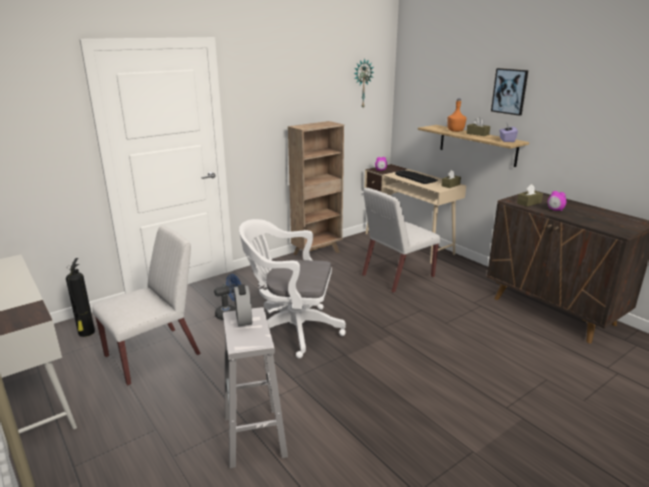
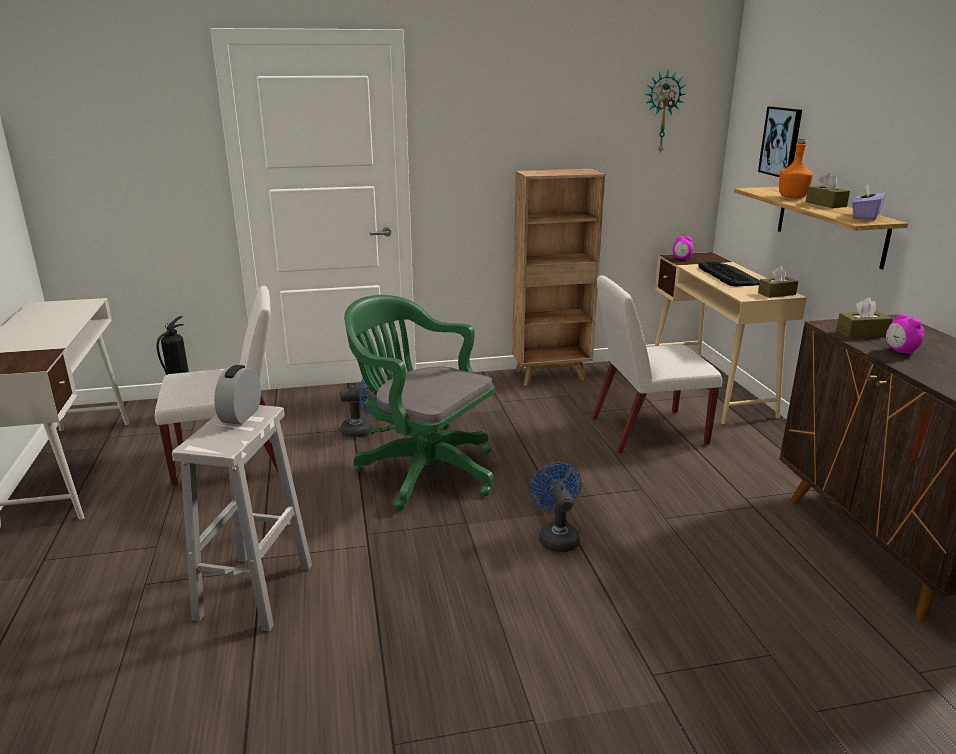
camera: 25 degrees right, 0 degrees up
(291, 329) = (422, 470): white office chair -> green office chair
(401, 349) = (556, 536): none -> blue fan
(509, 91) = (887, 126): picture -> picture (781, 142)

